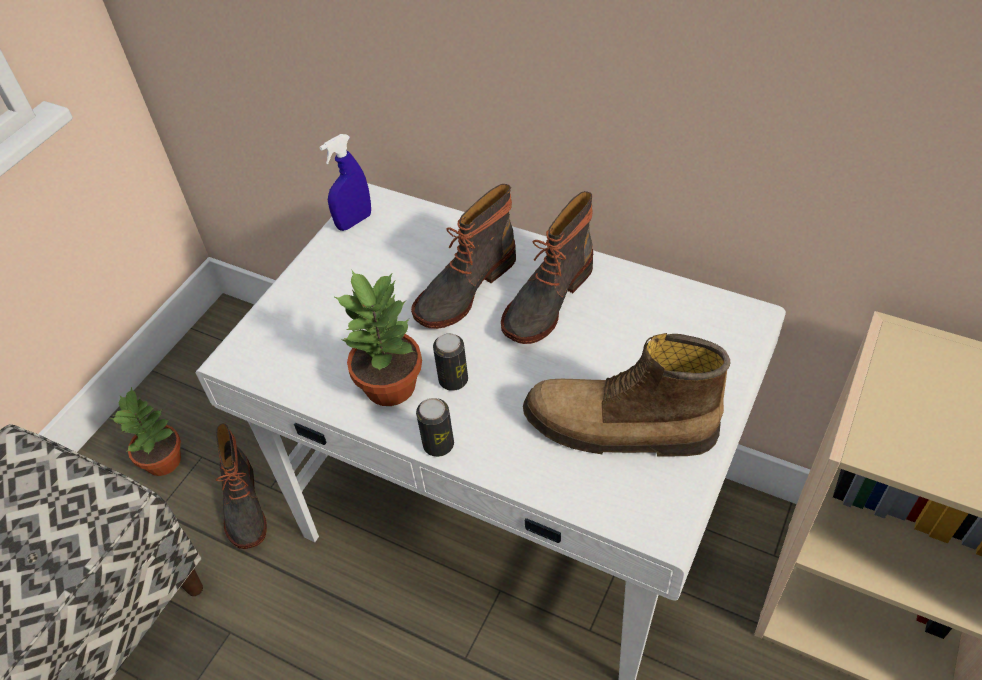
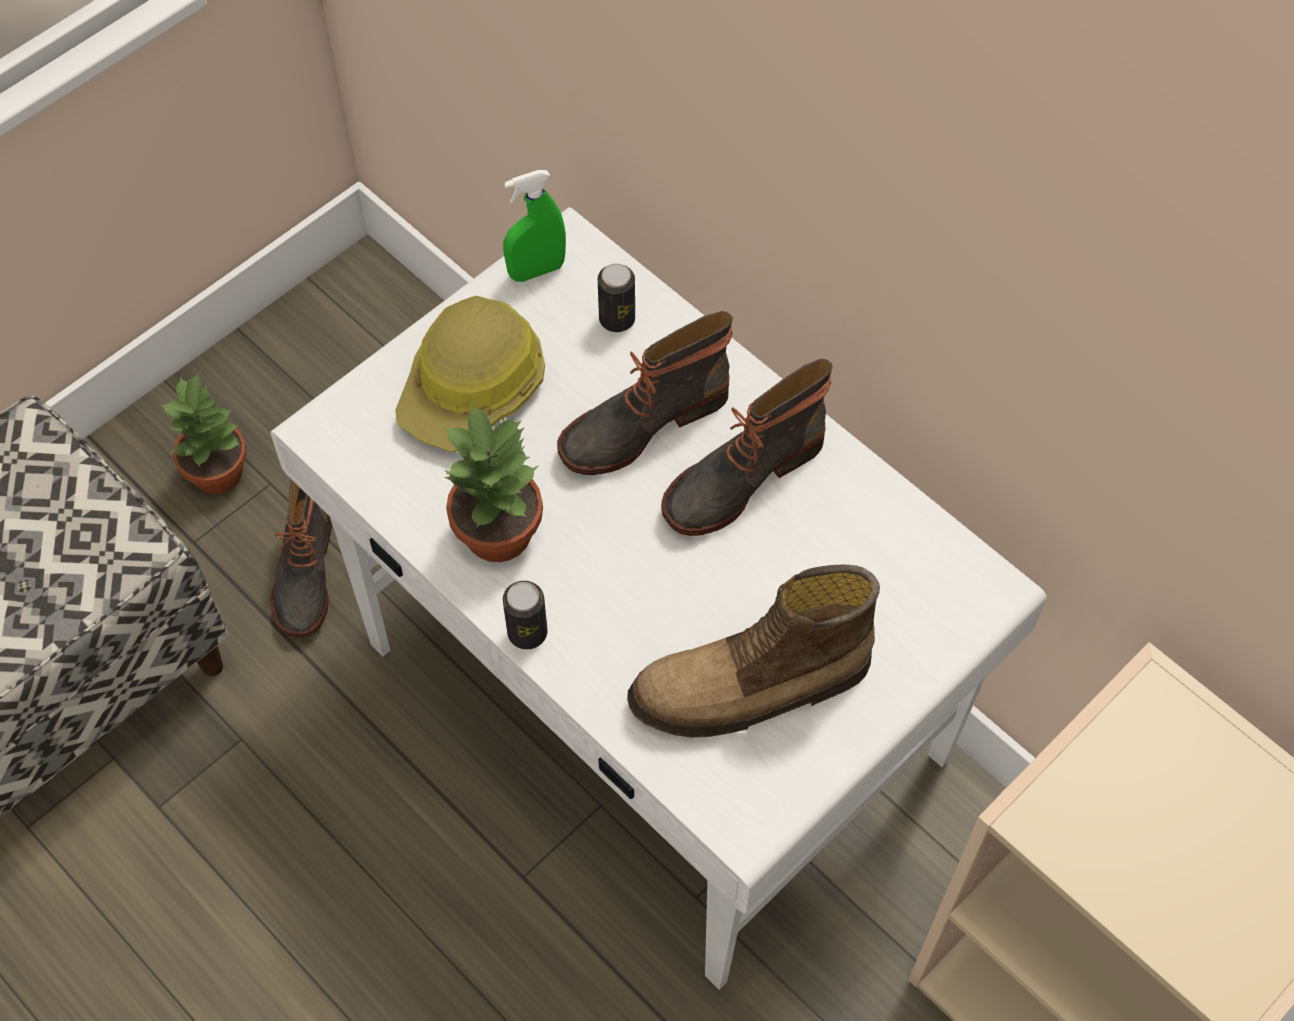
camera: 15 degrees right, 10 degrees up
(337, 301) = (474, 388): none -> hard hat
(354, 221) = (536, 270): blue spray bottle -> green spray bottle
(453, 380) = (578, 552): can -> can (617, 319)
(618, 429) = (751, 688): boot -> boot turned 45 degrees counterclockwise

